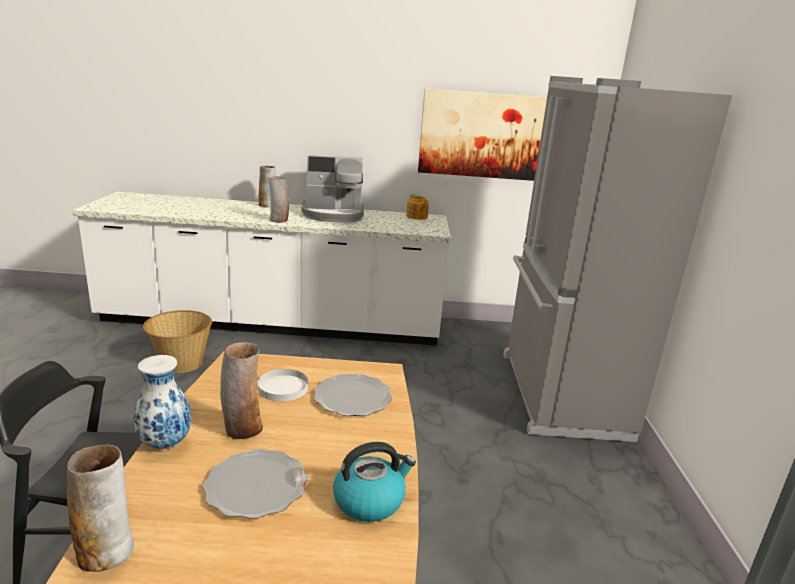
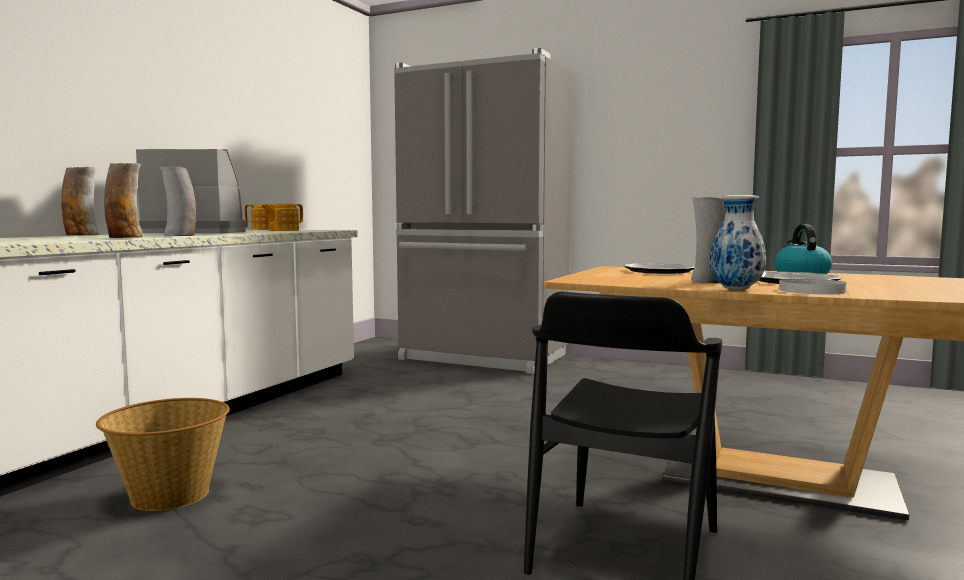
camera: 65 degrees left, 15 degrees down
(106, 551) = (893, 295): vase -> vase (125, 238)
(282, 387) = (635, 276): white plate -> white plate (811, 290)
(333, 215) = (198, 232): coffee machine -> coffee machine turned 105 degrees counterclockwise
(398, 223) = (283, 230): none -> teapot
(482, 135) = (291, 133): picture -> none

